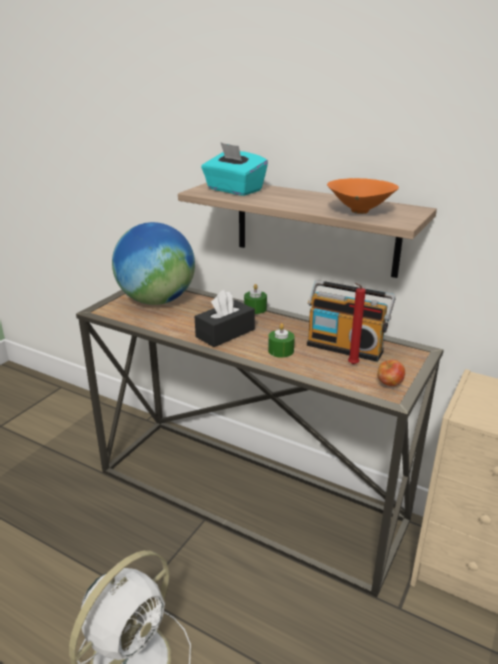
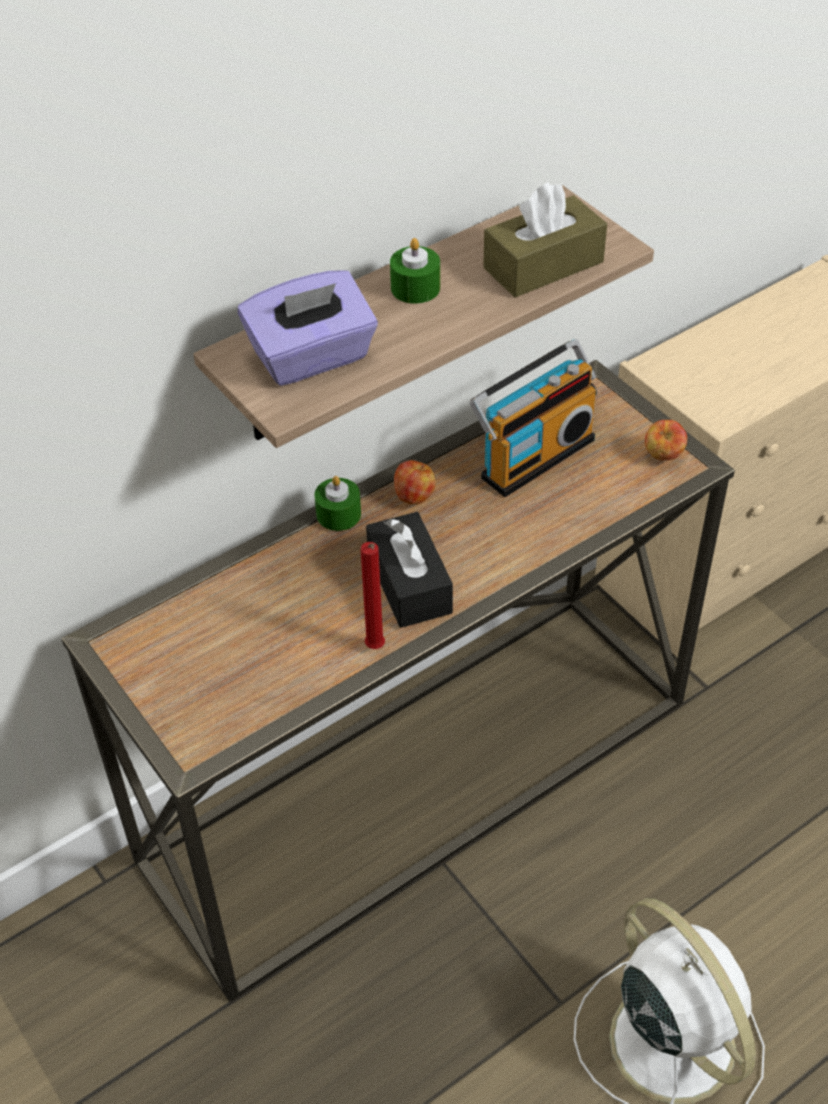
camera: 65 degrees left, 20 degrees up
(157, 301) = (203, 648): globe -> none
(234, 190) = (312, 358): turquoise tissue box -> purple tissue box
(281, 351) = (505, 533): green candle -> green candle (415, 288)
(283, 322) = (414, 496): none -> apple
(351, 365) = (589, 471): red candle -> red candle (375, 649)
(359, 212) = (543, 265): orange bowl -> brown tissue box

